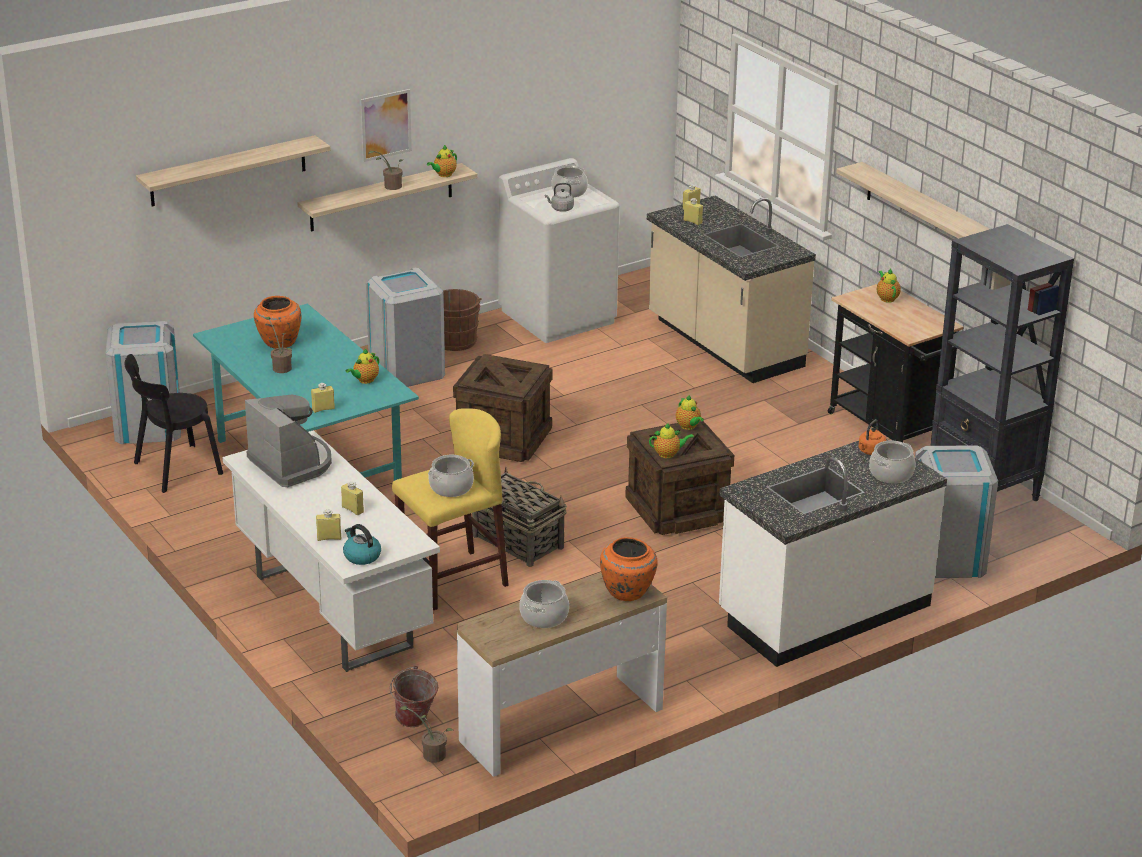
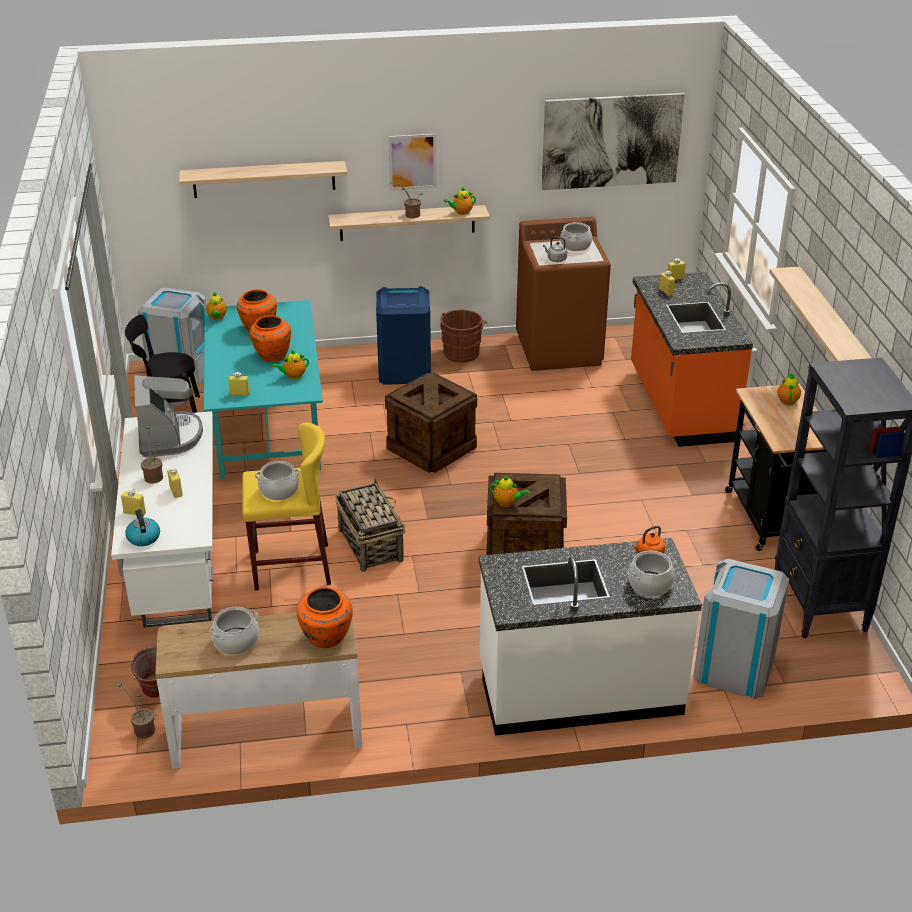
camera: 25 degrees right, 5 degrees up
(281, 367) = (241, 350): potted plant -> potted plant (154, 476)
(321, 366) = (272, 356): none -> orange vase
(406, 370) = (404, 370): grey trash can -> blue trash can
(558, 316) = (559, 349): white washing machine -> brown washing machine
(584, 70) = (611, 141): none -> picture
(688, 427) = (545, 480): teapot -> teapot (217, 318)
(723, 344) = (679, 405): beige counter -> orange counter

